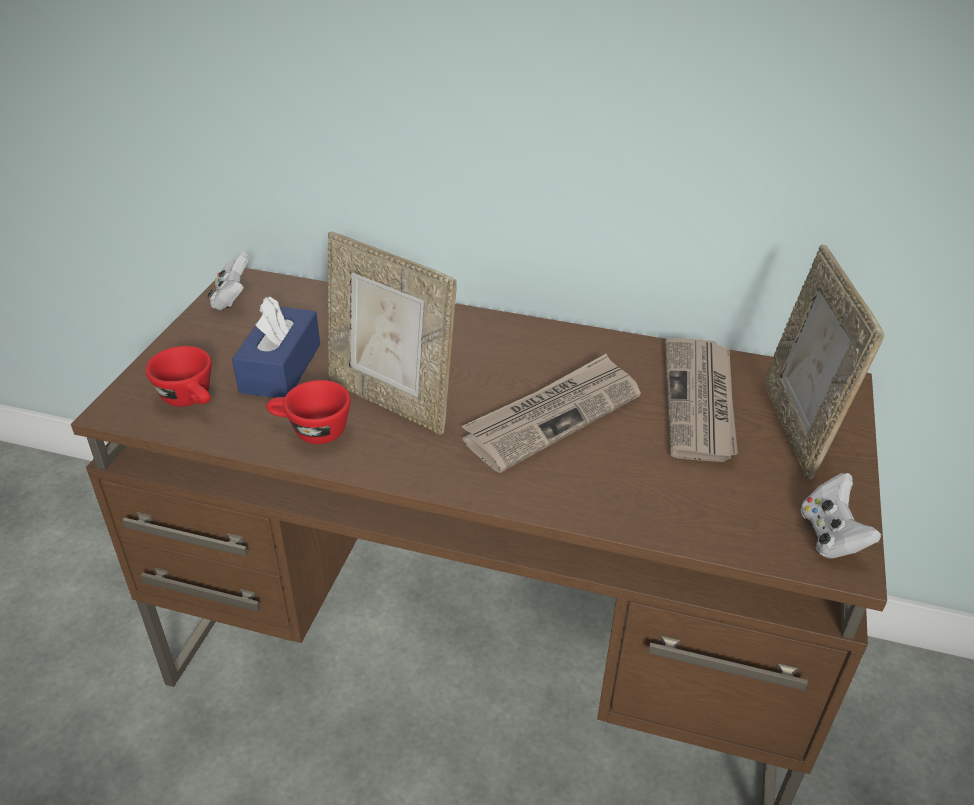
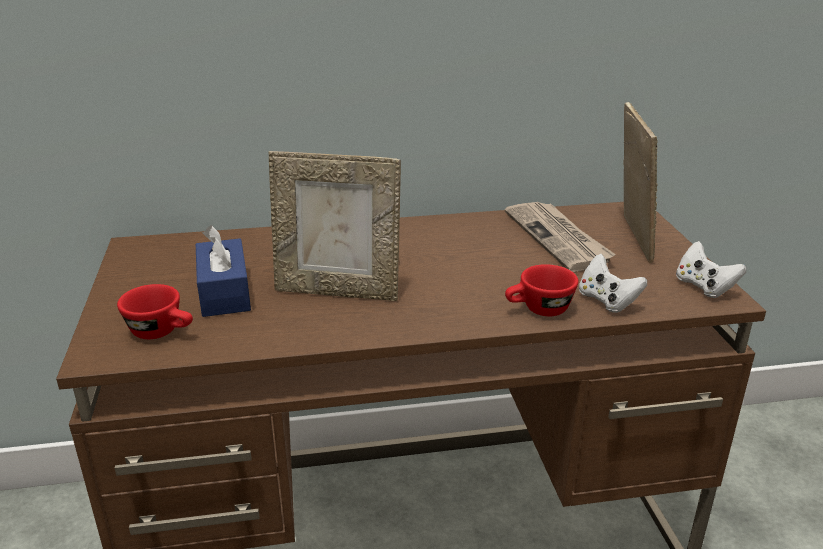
camera: 25 degrees left, 10 degrees down
(232, 298) = (136, 258): white game controller -> white game controller (607, 301)
(311, 431) = (290, 325): red cup -> red cup (539, 310)
(552, 415) = (467, 269): newspaper -> none
(796, 428) = (630, 238): picture frame -> picture frame turned 150 degrees counterclockwise

